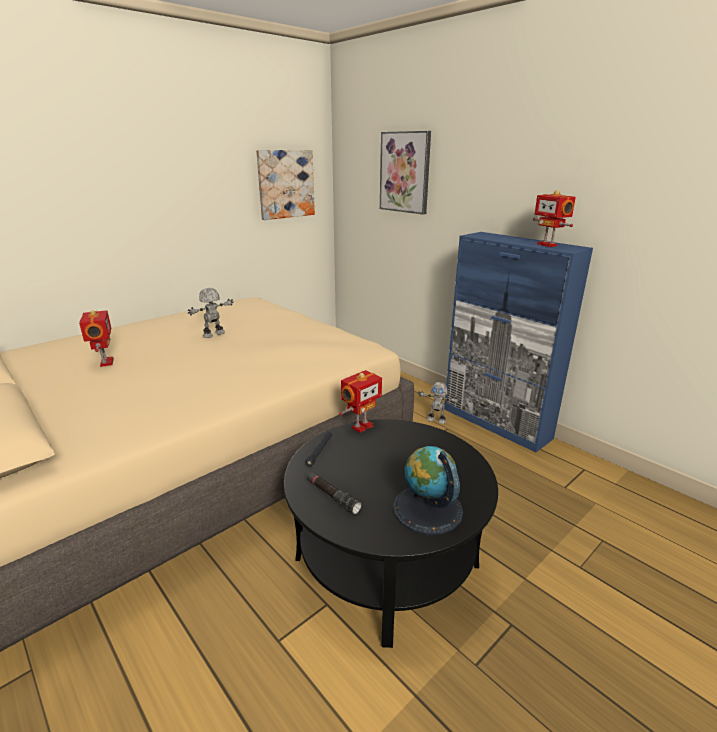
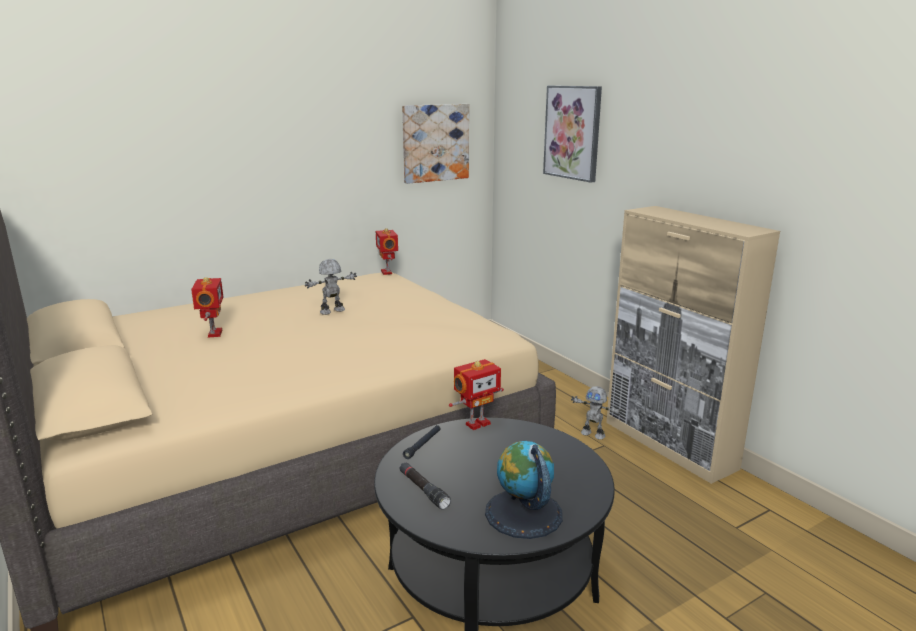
camera: 10 degrees right, 5 degrees down
(496, 423) = (669, 445): blue cabinet -> beige cabinet
(547, 245) = (724, 225): toy robot -> toy robot (387, 272)

